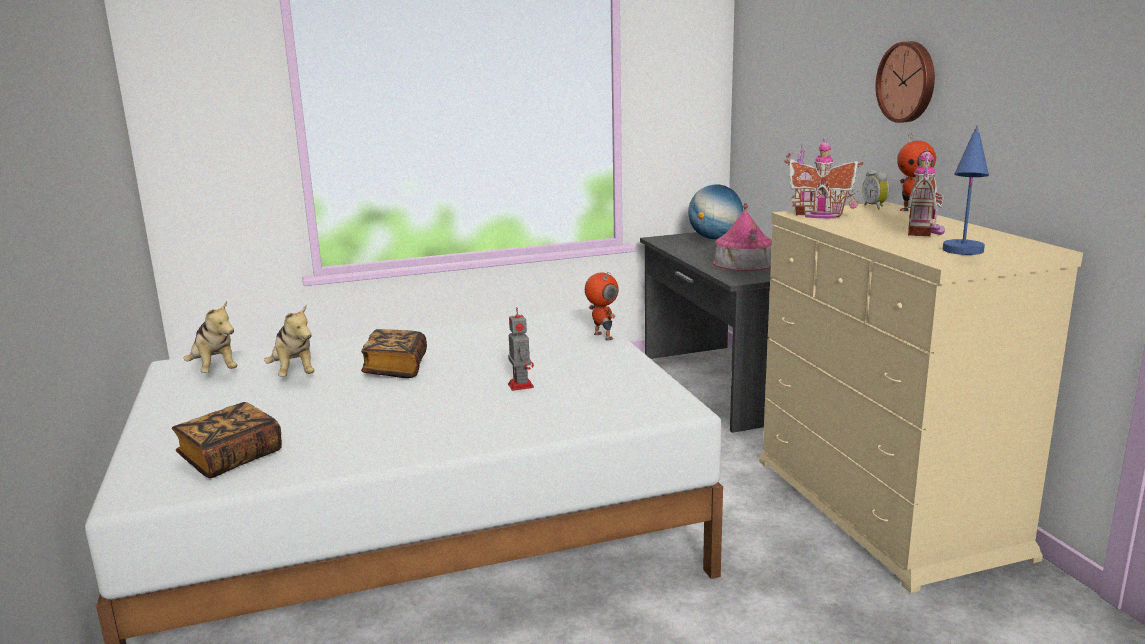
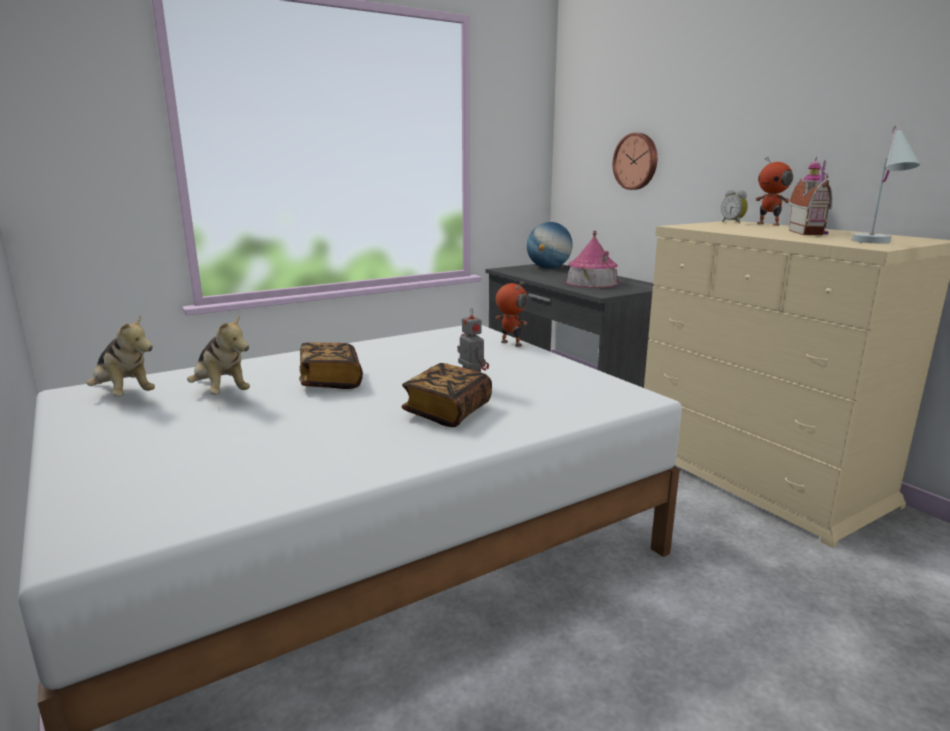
camera: 15 degrees left, 0 degrees up
(231, 458) = (195, 486): book -> book (447, 412)
(819, 215) = (700, 226): toy house -> none
(908, 82) = (755, 116): wall clock -> wall clock (636, 161)
(962, 254) = (877, 243): blue table lamp -> white table lamp

